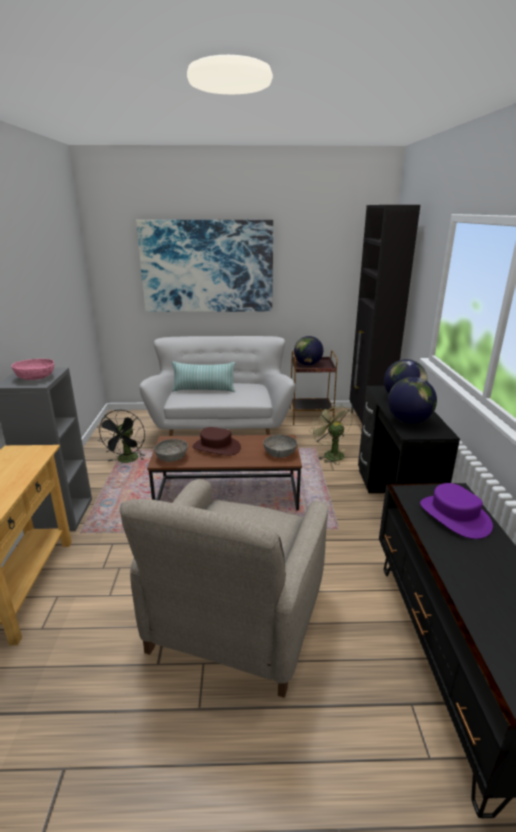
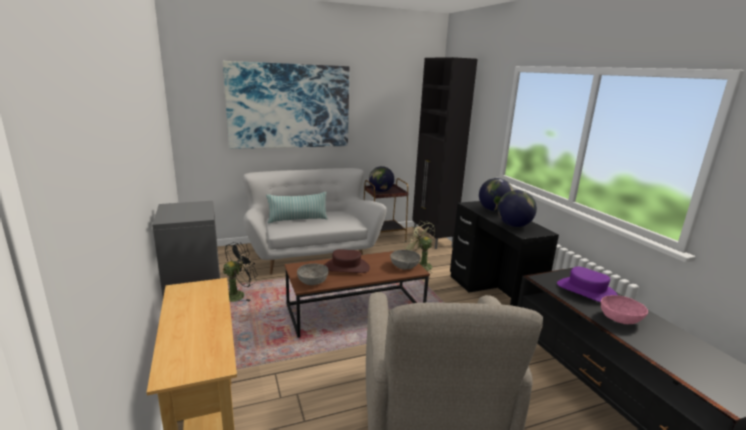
camera: 20 degrees left, 5 degrees down
(36, 378) = (190, 211): pink bowl -> pink bowl (620, 318)
(127, 460) = (238, 294): black fan -> black fan turned 120 degrees counterclockwise

